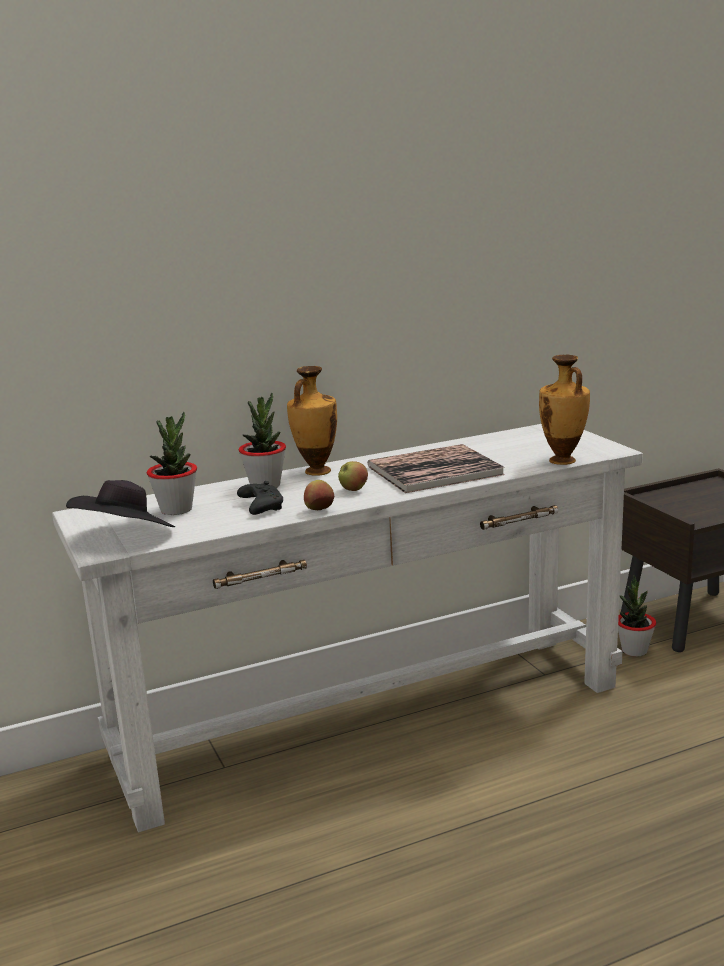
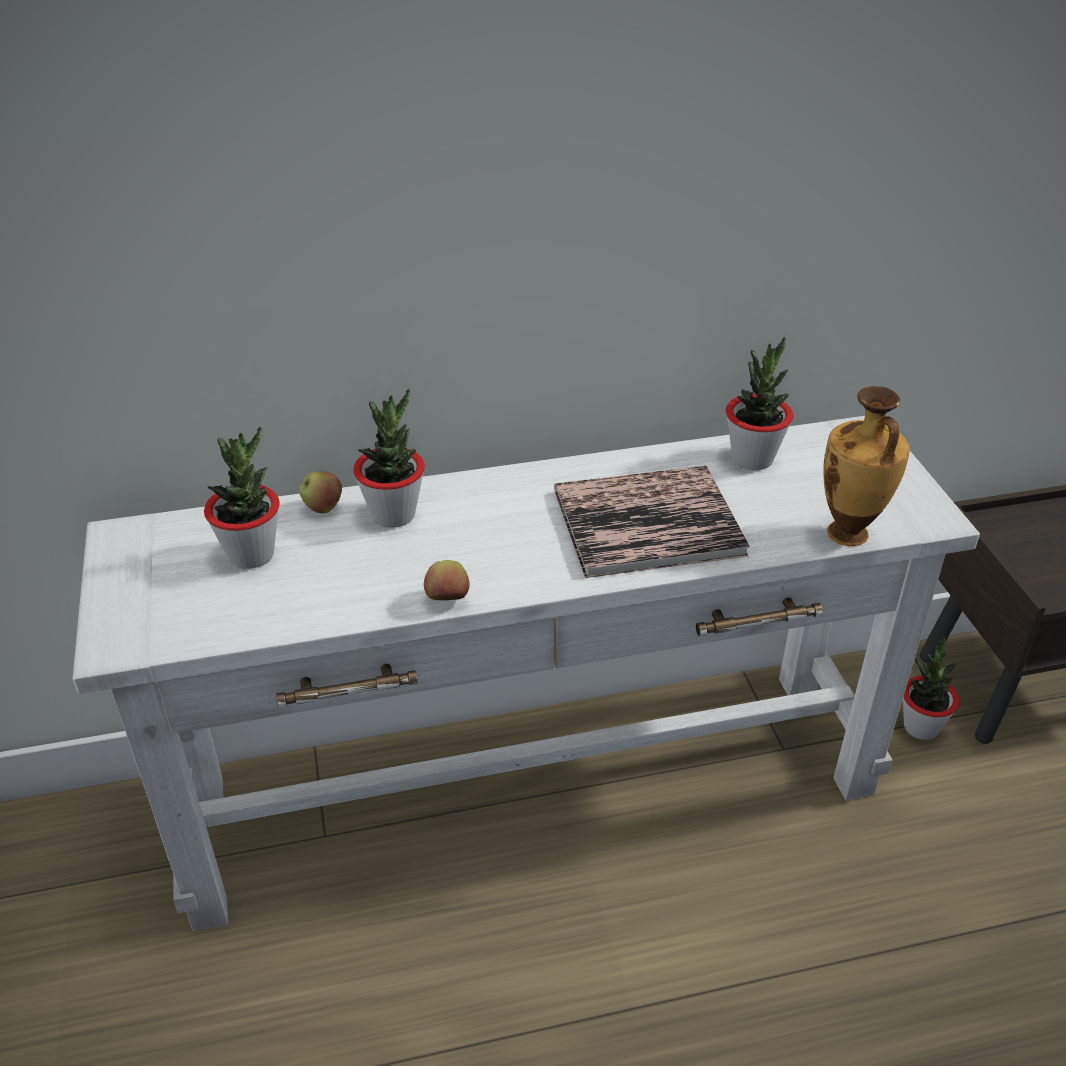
camera: 10 degrees right, 20 degrees up
(125, 538) = (158, 616): black hat -> none
(261, 507) = (369, 572): black game controller -> none
(316, 472) = (476, 490): vase -> none
(353, 490) = (514, 553): apple -> apple (323, 508)
(489, 442) = (752, 458): none -> potted plant

